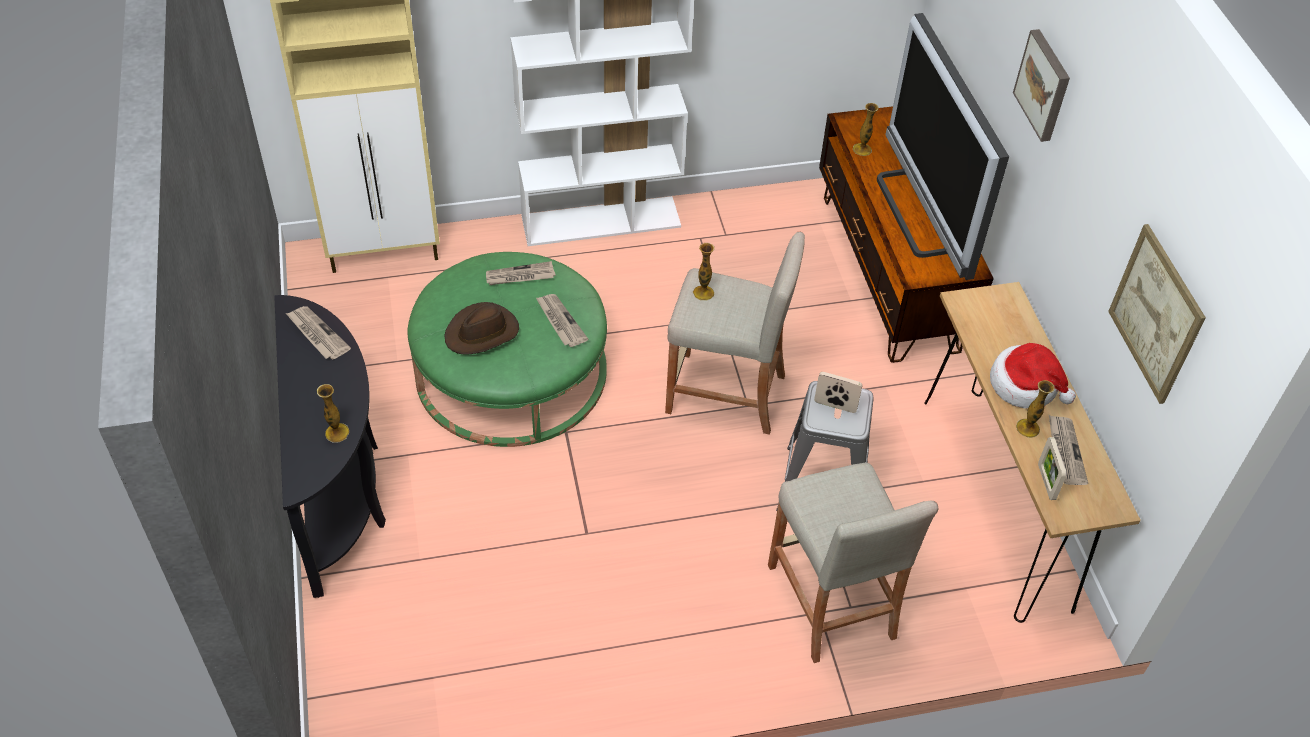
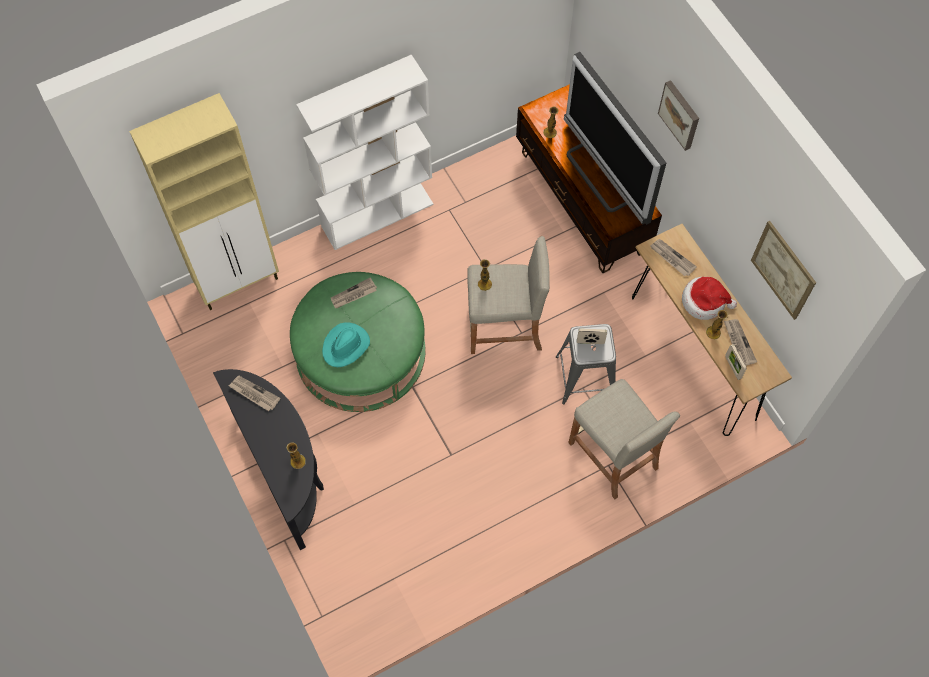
camera: 15 degrees left, 15 degrees up
(482, 333) = (346, 346): brown hat -> turquoise hat
(560, 321) = (393, 322): newspaper -> newspaper (672, 258)

